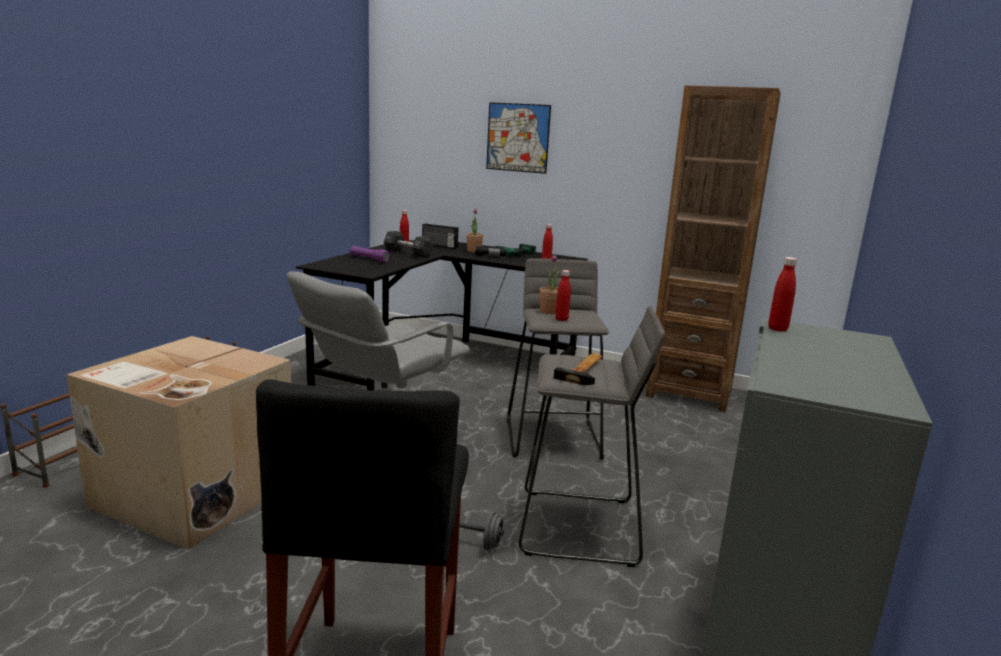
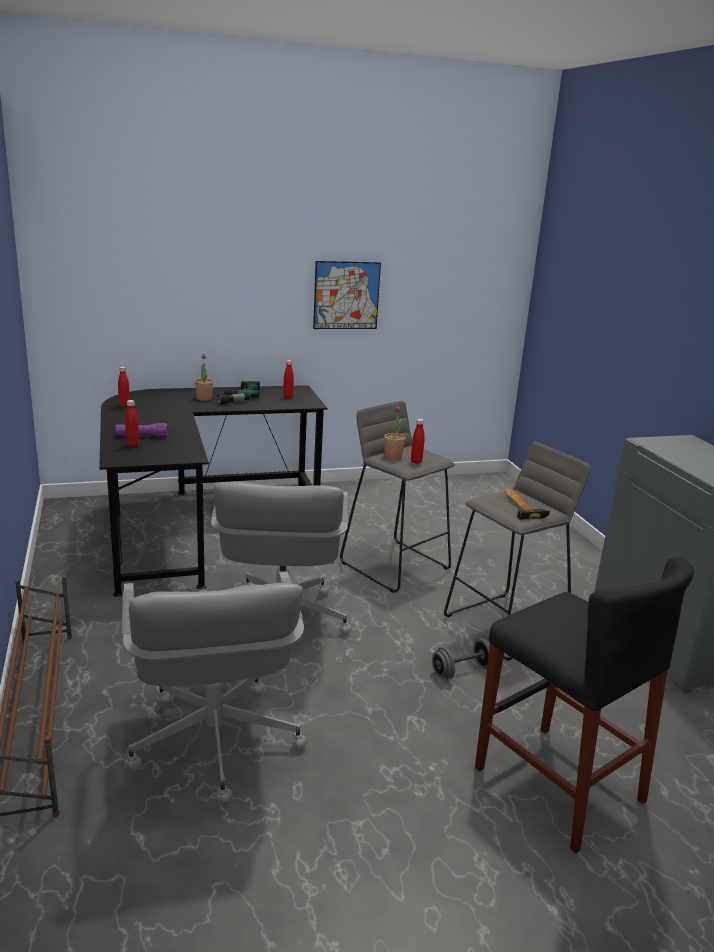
camera: 40 degrees left, 5 degrees up
(192, 494) = (213, 743): cardboard box -> grey office chair
(408, 253) = (156, 417): black dumbbell -> none
(439, 246) = (159, 399): radio -> none
(518, 137) = (224, 269): picture -> picture (346, 295)
(689, 393) = (421, 489): brown bookcase -> none
(777, 329) = (650, 446): red bottle -> red bottle (132, 445)

